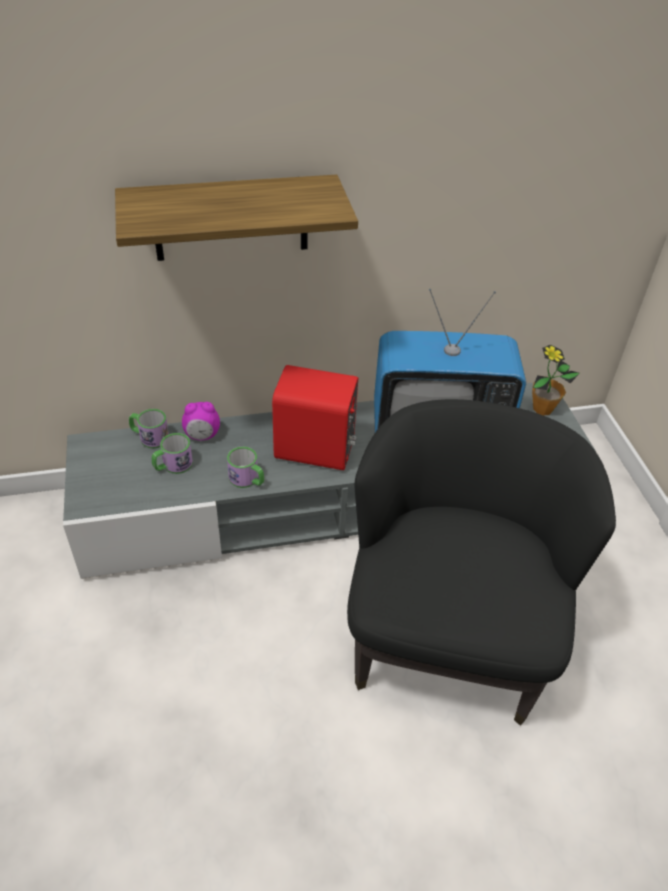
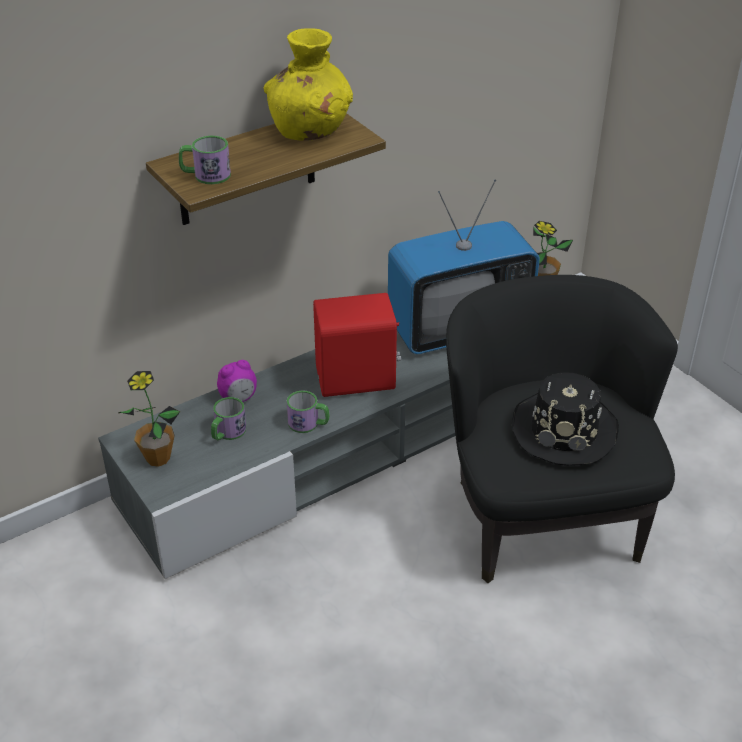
camera: 20 degrees left, 5 degrees down
(101, 470) = (158, 458): none -> potted plant
(149, 437) = (186, 414): mug -> mug (205, 175)
(292, 193) = (310, 130): none -> yellow vase
(467, 573) = (564, 430): none -> black hat

